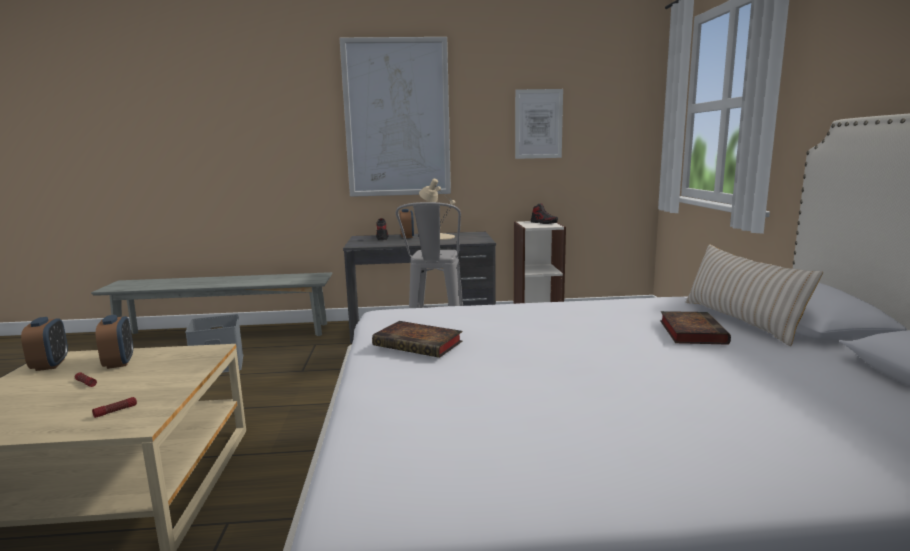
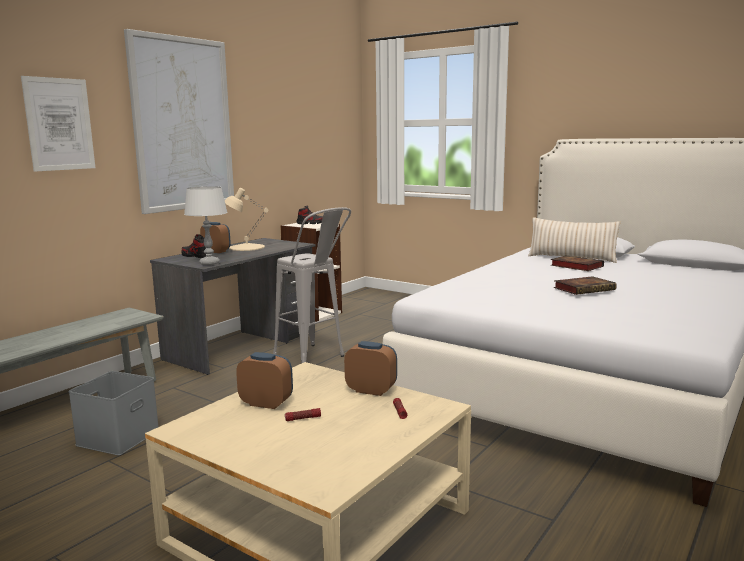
camera: 50 degrees left, 0 degrees up
(50, 365) = (205, 431): alarm clock -> alarm clock (371, 390)
(363, 245) = (209, 263): none -> grey table lamp
(420, 344) = (513, 300): book -> book (585, 289)
(538, 124) = (291, 132): picture -> picture (59, 124)

